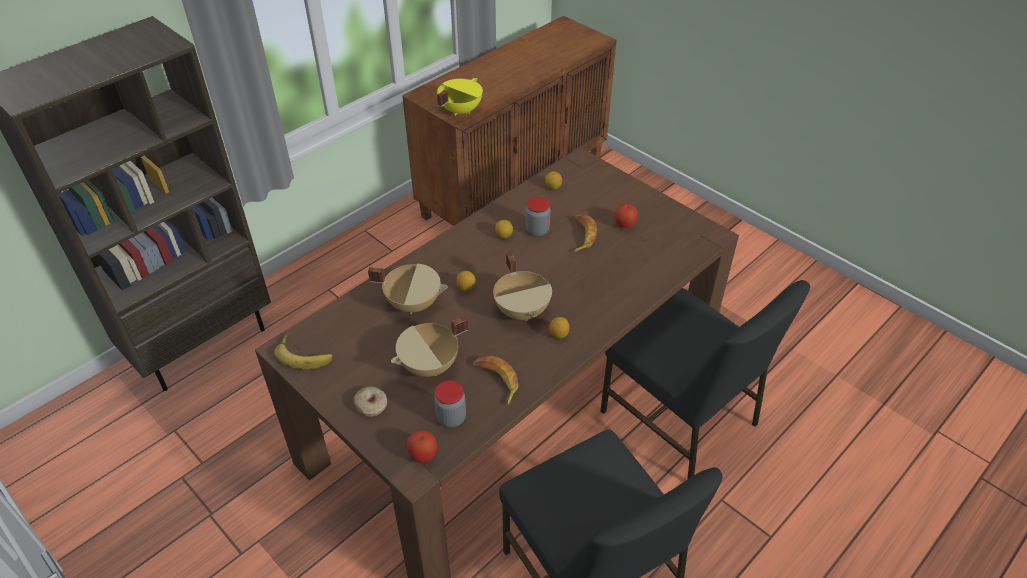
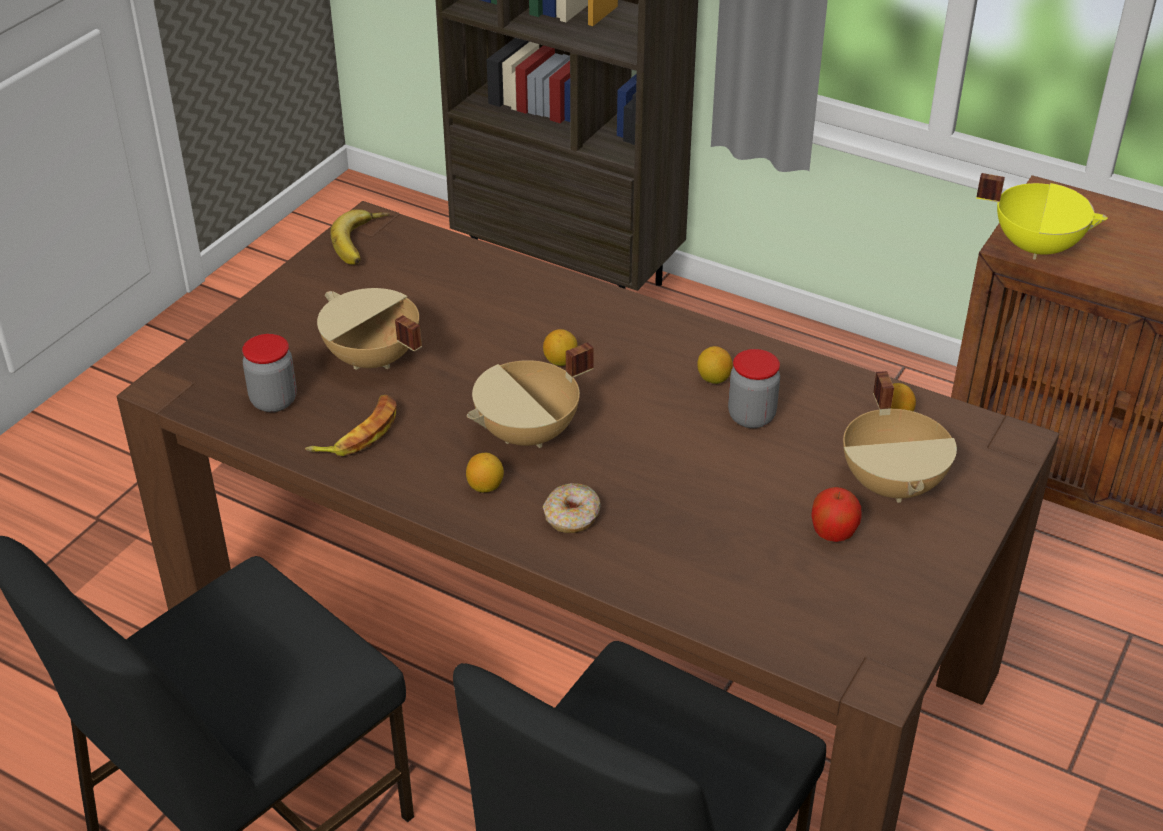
camera: 75 degrees right, 5 degrees down
(371, 405) = (282, 322): donut -> donut (572, 517)
(413, 303) = (502, 315): beige cooking pot -> beige cooking pot (894, 484)
(423, 455) = (199, 387): apple -> none
(581, 235) = (767, 476): banana -> none

